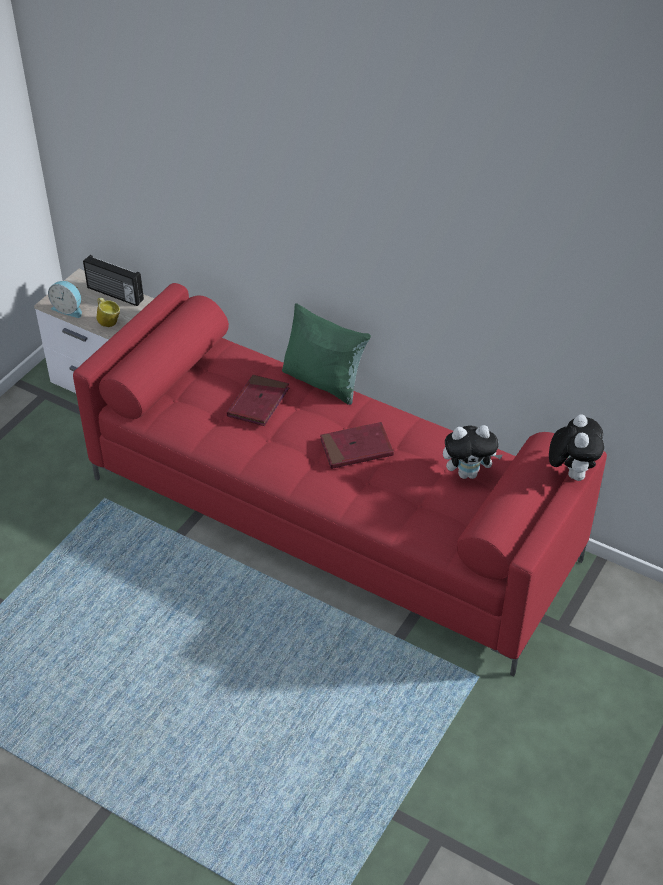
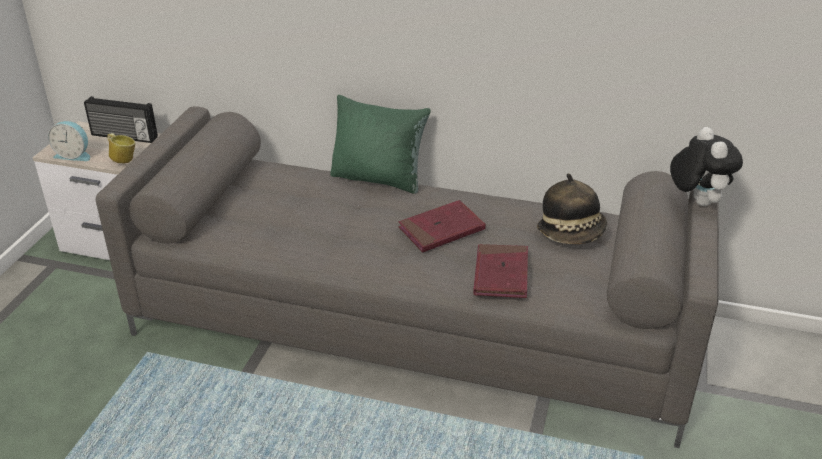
camera: 15 degrees left, 10 degrees down
(258, 403) = (316, 206): red book -> red book (501, 274)
(334, 518) = (413, 326): red sofa -> grey sofa
(468, 473) = (572, 233): plush toy -> hat

